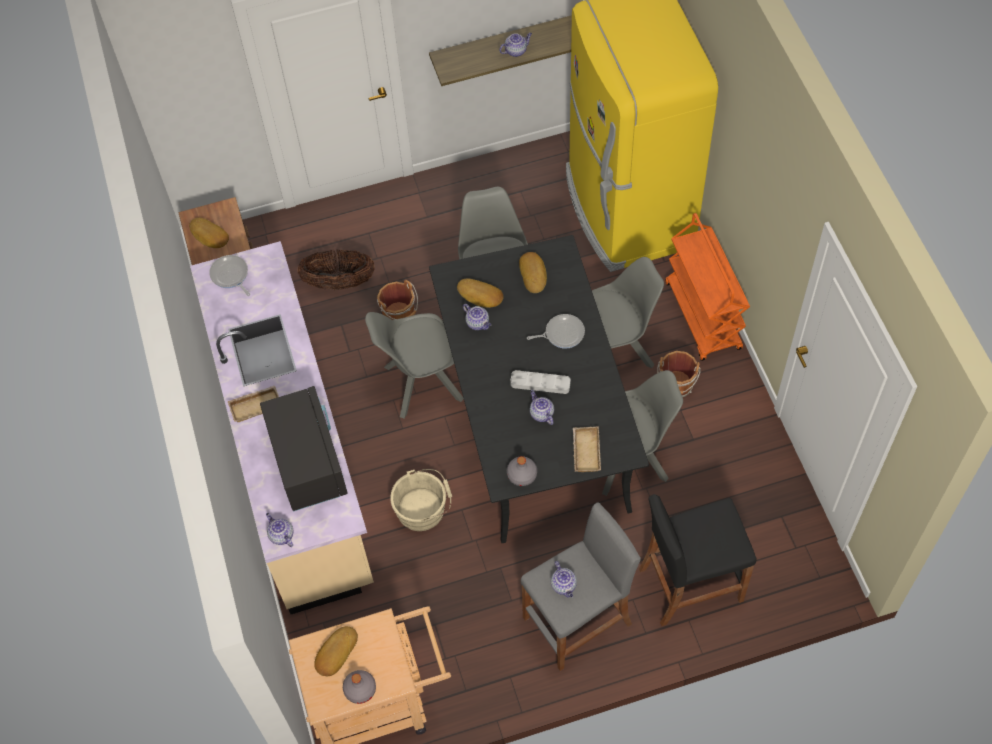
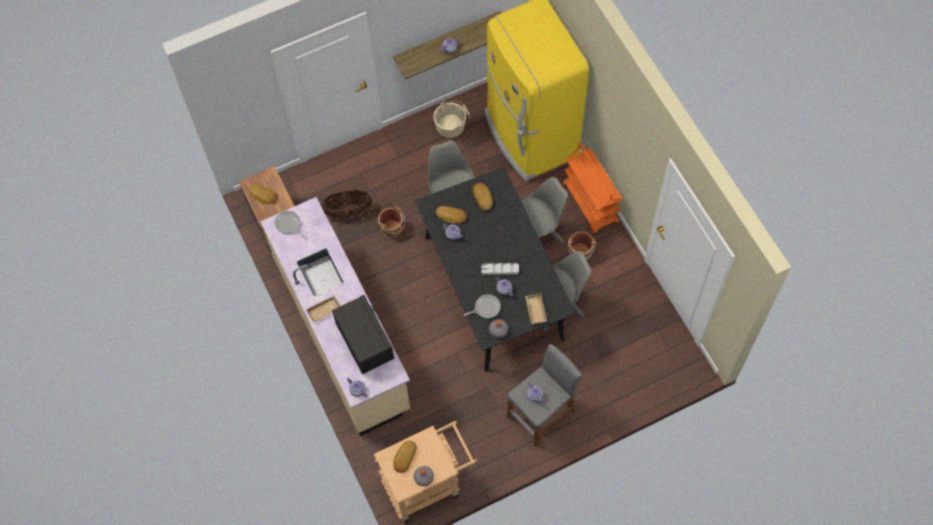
camera: 10 degrees left, 5 degrees up
(420, 383) = (414, 273): grey chair -> none
(423, 508) = (432, 356): beige bucket -> beige bucket (452, 125)
(562, 333) = (508, 235): frying pan -> frying pan (486, 308)
(689, 584) = (607, 381): black stool -> none

